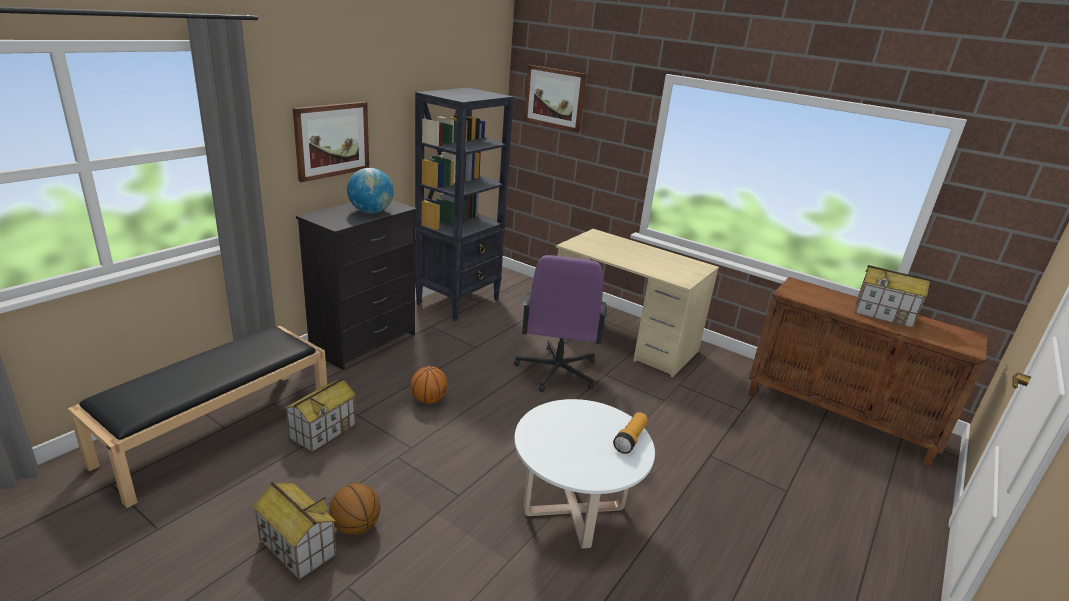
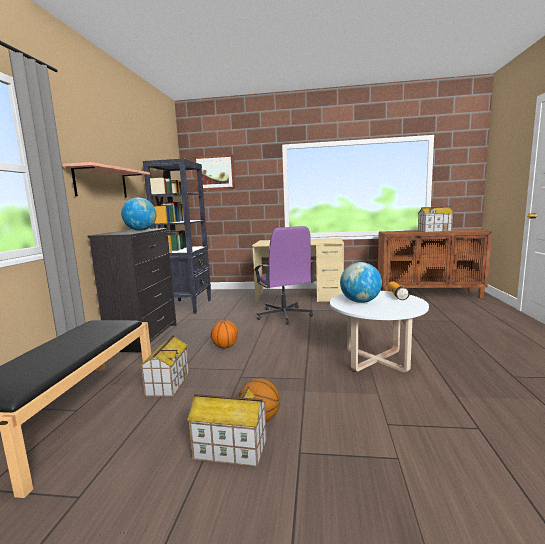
camera: 25 degrees left, 15 degrees down
(332, 140) = (101, 183): picture -> shelf
(562, 430) = (360, 302): none -> globe

